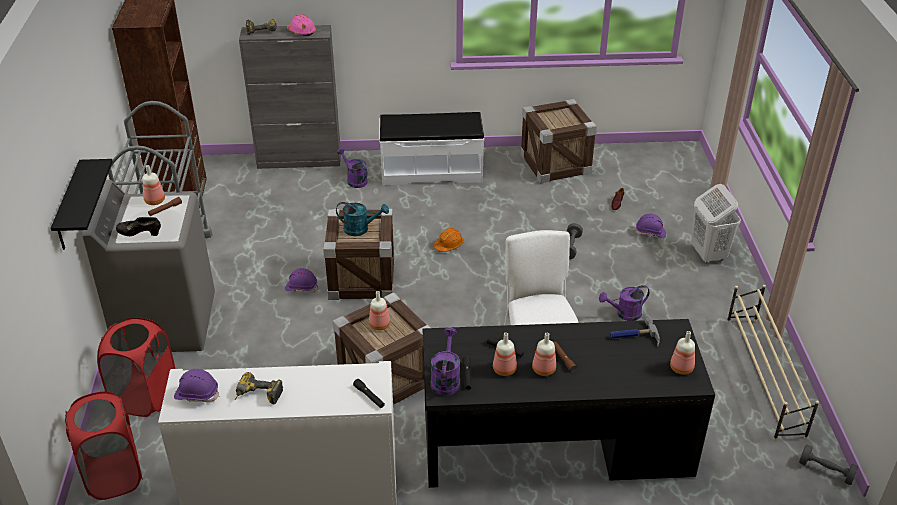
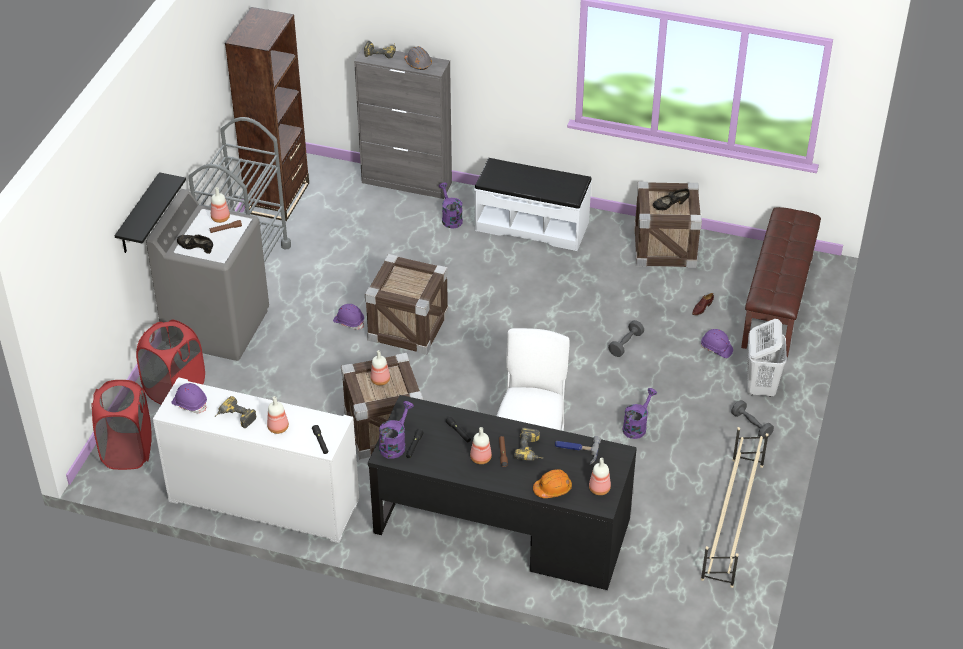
camera: 20 degrees right, 5 degrees up
(302, 31) = (418, 63): pink hard hat -> grey hard hat
(361, 229) = (409, 281): turquoise watering can -> none
(449, 245) = (507, 312): orange hard hat -> orange hard hat (552, 488)
(505, 369) = (448, 449): bottle -> bottle (279, 427)
(561, 121) = (670, 206): none -> black shoe
(589, 349) = (531, 451): none -> power drill
(624, 314) = (636, 426): purple watering can -> purple watering can turned 120 degrees clockwise
(676, 185) = (778, 302): none -> brown bench
(826, 471) = (729, 619): grey dumbbell -> grey dumbbell (751, 425)

